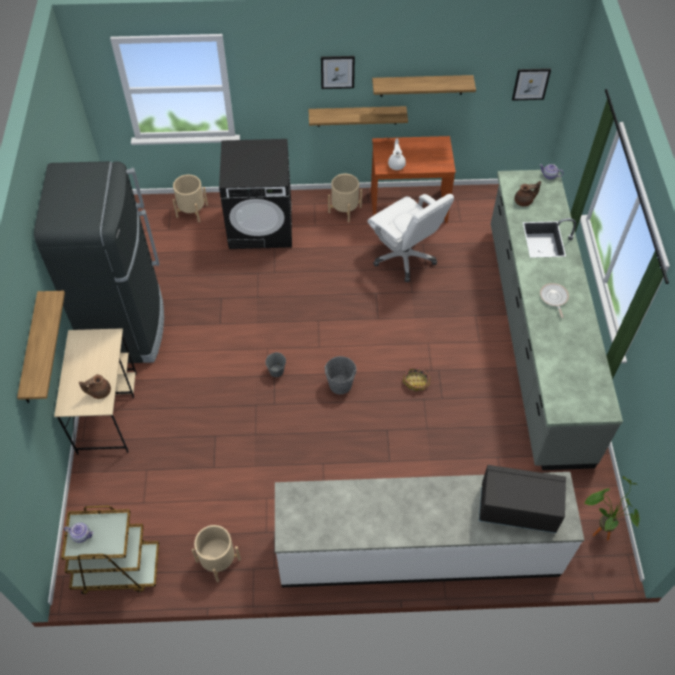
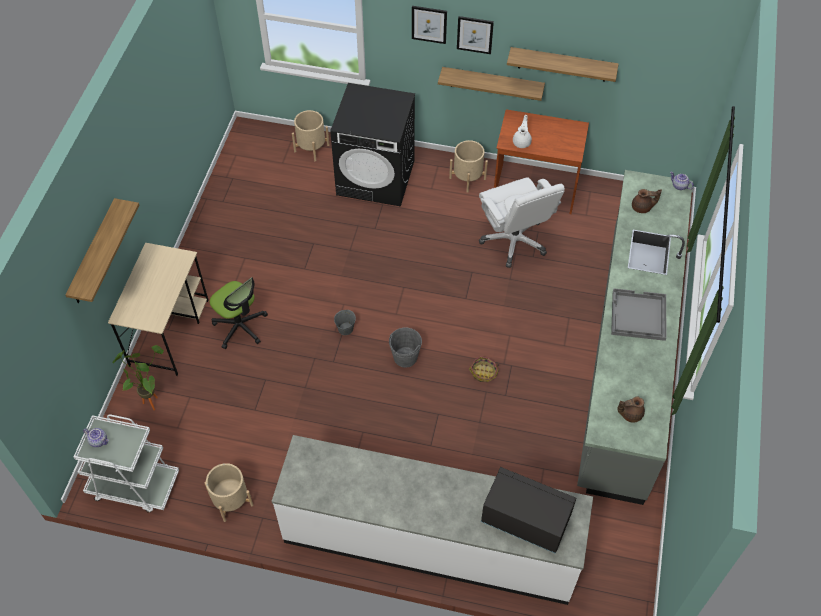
camera: 15 degrees right, 0 degrees up
(99, 391) = (156, 308): brown teapot -> brown teapot (630, 414)
(117, 569) = (133, 485): brown cart -> white cart
(127, 327) = (213, 252): black fridge -> none
(175, 391) = (240, 327): none -> office chair
(531, 84) = (681, 84): picture -> picture (429, 24)
(553, 298) = (638, 316): frying pan -> grey tray
(598, 530) = (624, 568): potted plant -> potted plant (151, 400)

